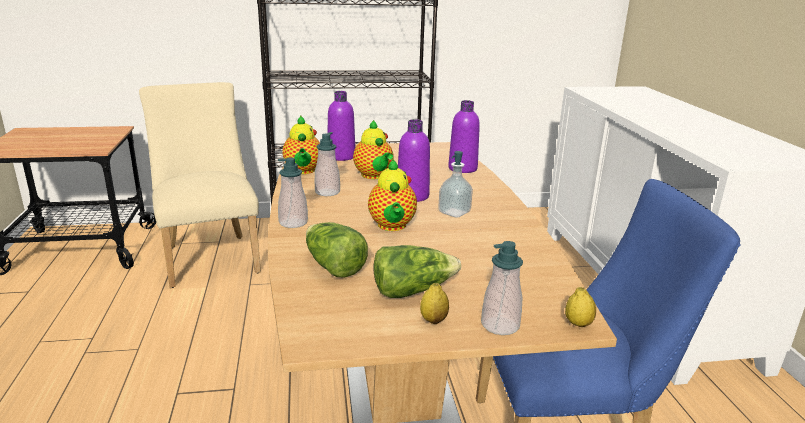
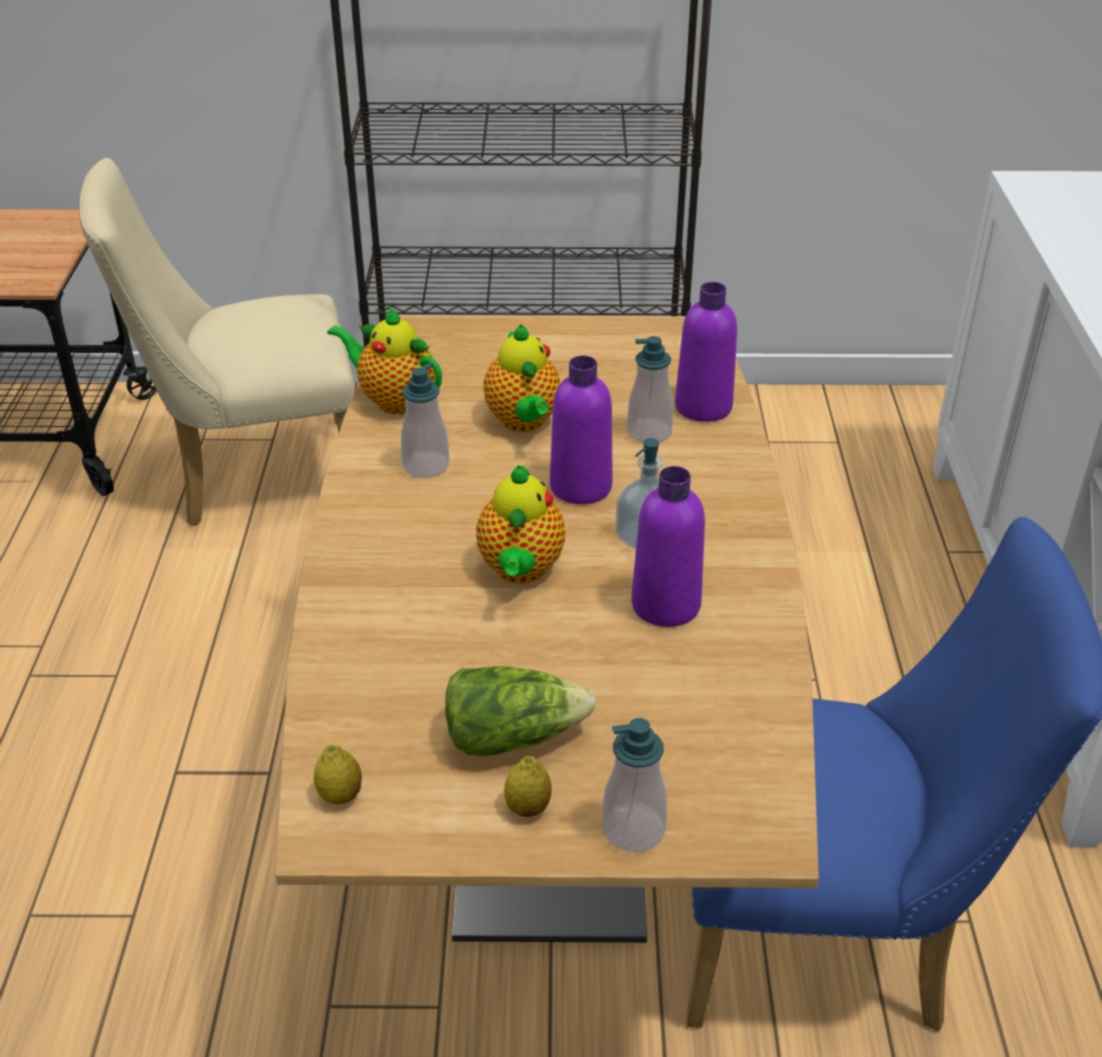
camera: 10 degrees right, 15 degrees up
(210, 256) = (253, 475): beige chair -> beige chair turned 90 degrees counterclockwise
(293, 223) = (348, 549): soap dispenser -> soap dispenser (649, 432)
(303, 171) = (393, 400): teapot -> teapot turned 120 degrees clockwise
(333, 266) = (394, 666): lettuce -> none
(341, 156) = (475, 357): purple bottle -> purple bottle (665, 605)
(578, 324) = (766, 839): lemon -> lemon (340, 795)

